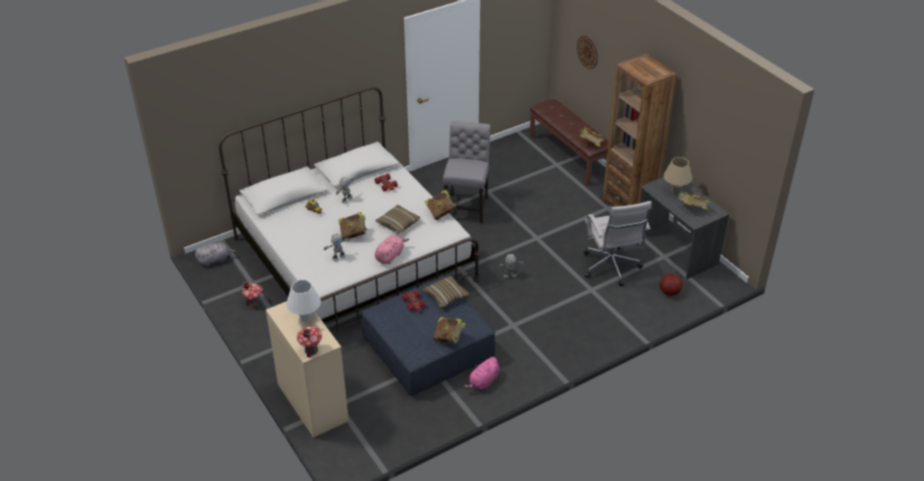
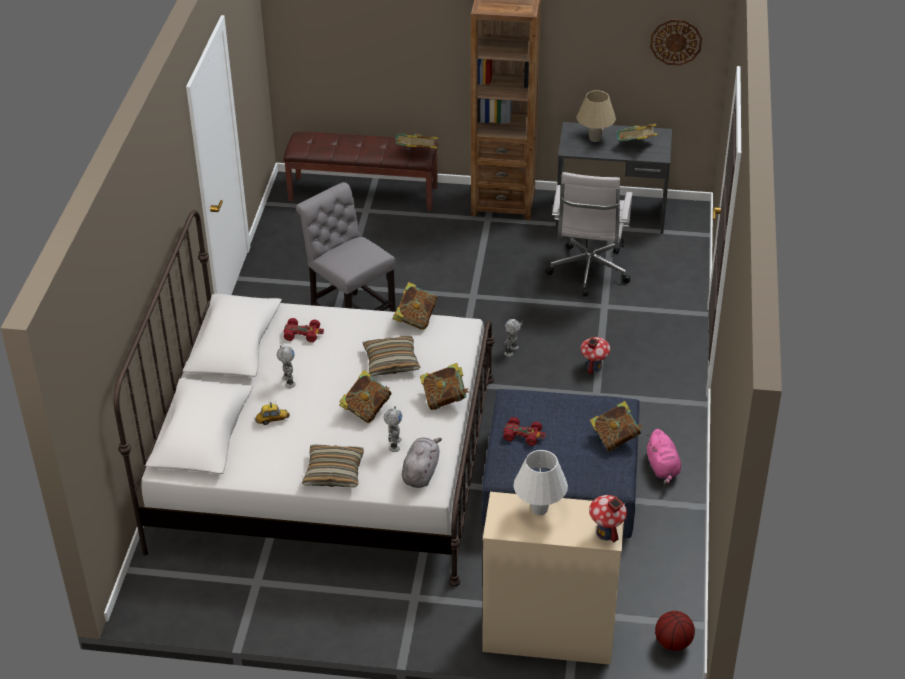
camera: 50 degrees left, 0 degrees up
(215, 260) = (161, 596): grey plush toy -> grey plush toy (421, 472)
(254, 303) = (300, 599): toy house -> toy house (594, 367)
(390, 256) = (444, 400): pink plush toy -> book
(446, 296) = (538, 402): pillow -> pillow (334, 473)
(587, 52) = (349, 35): wall clock -> wall clock (676, 42)
(611, 269) = (588, 273): white office chair -> white office chair turned 75 degrees clockwise
(669, 292) = (670, 257): basketball -> basketball (673, 643)

